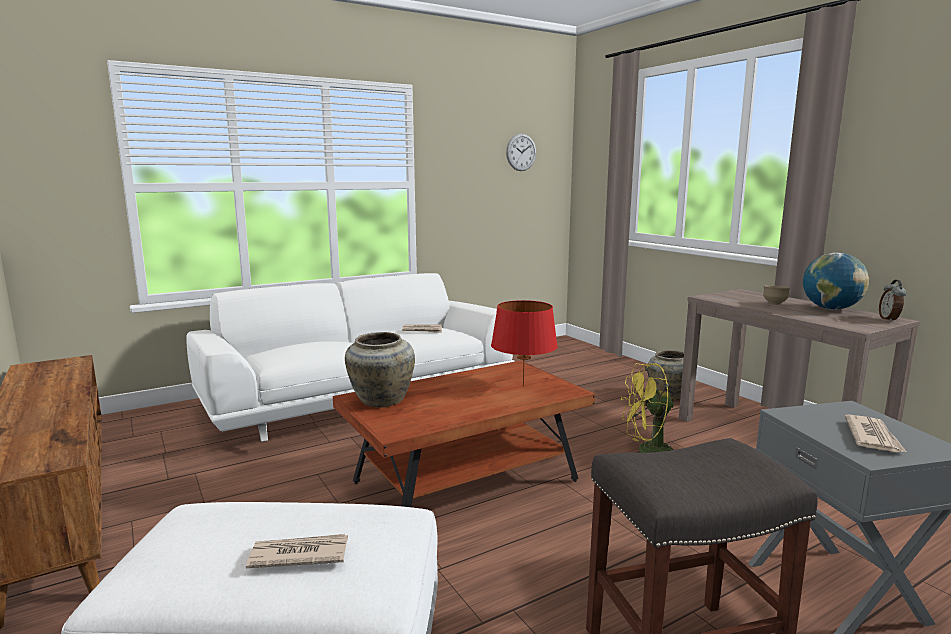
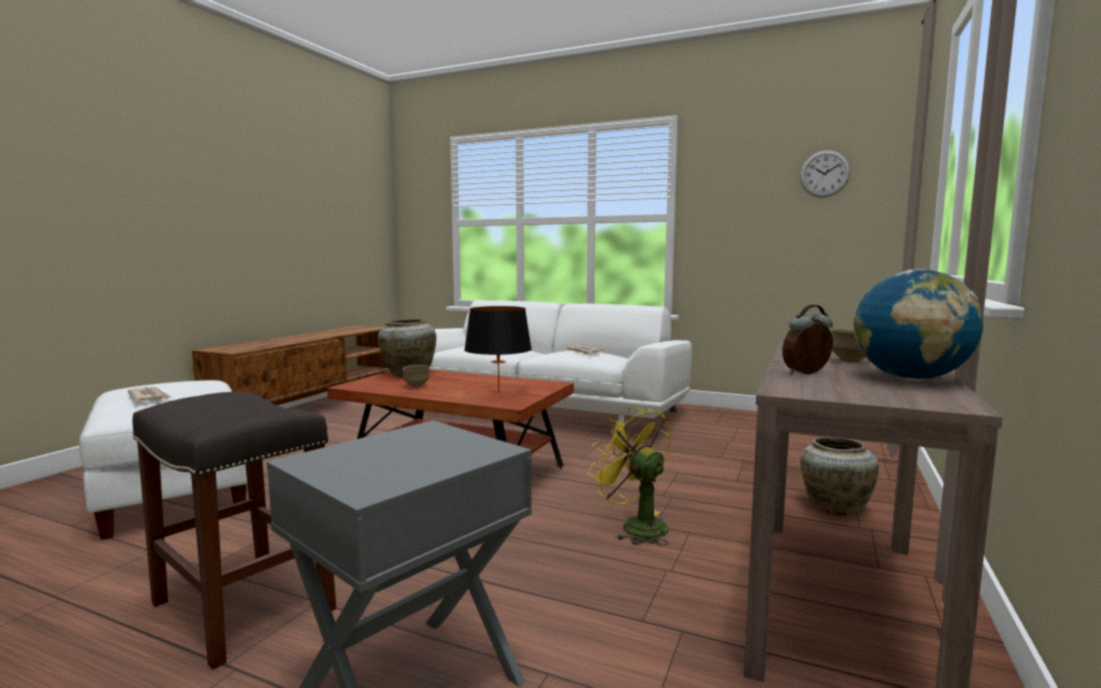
camera: 55 degrees right, 5 degrees down
(450, 408) = (416, 386): none -> brown bowl
(523, 386) = (499, 392): red table lamp -> black table lamp
(873, 437) = (380, 459): newspaper -> none
(889, 319) = (931, 402): alarm clock -> alarm clock (807, 373)

